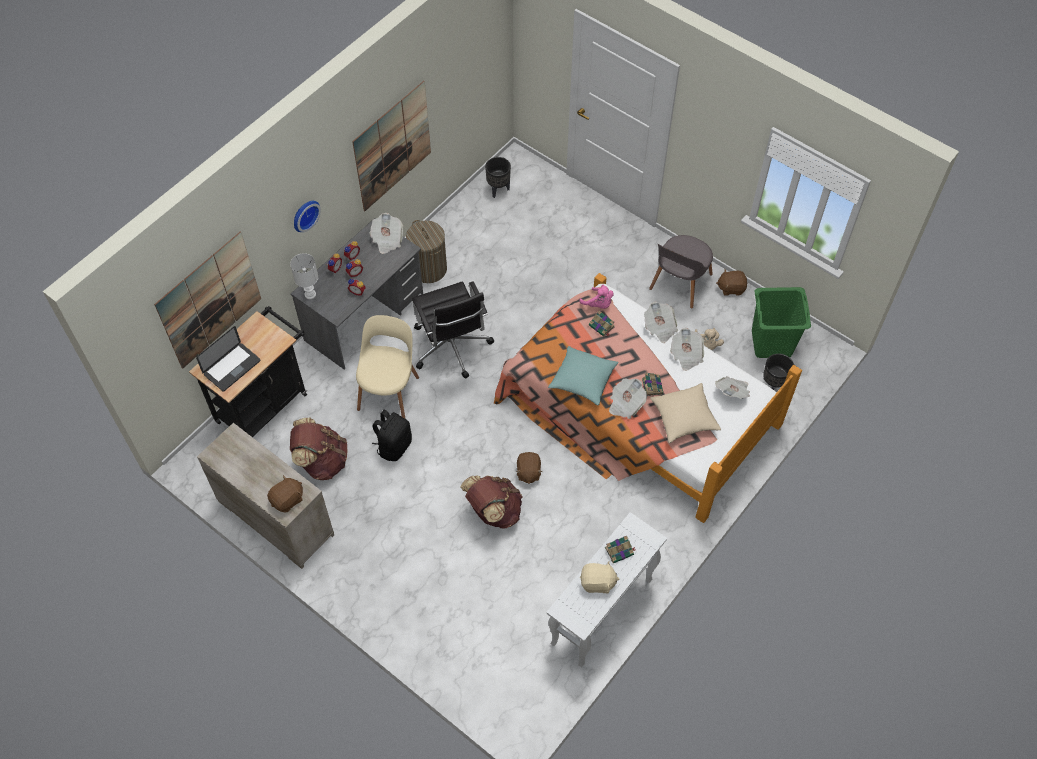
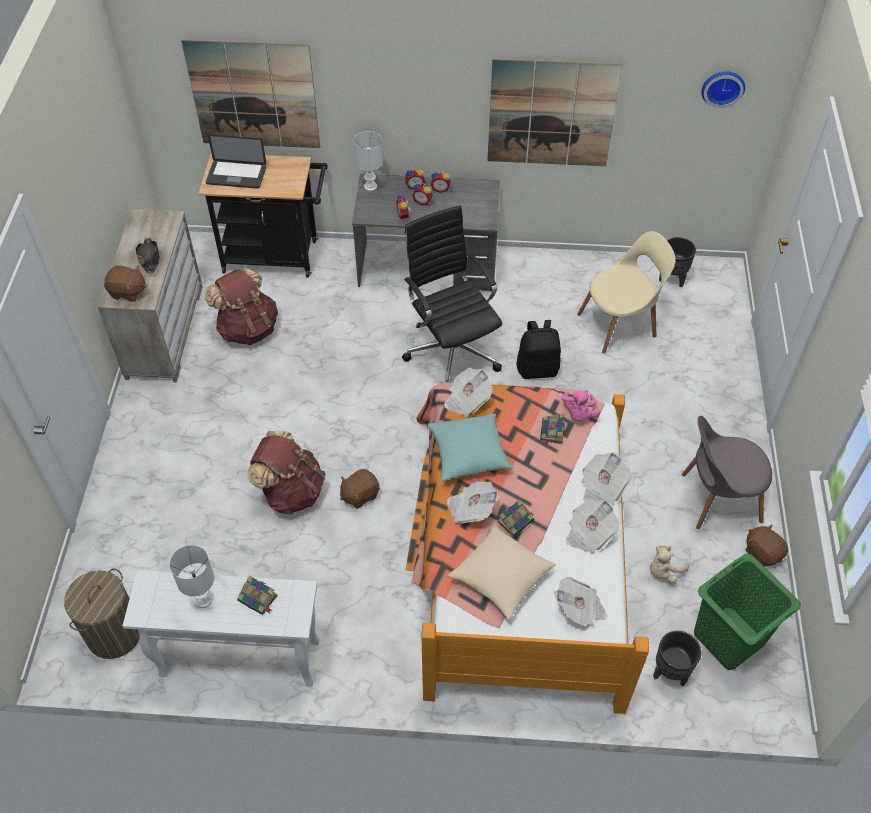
camera: 55 degrees right, 5 degrees down
(264, 469) = (149, 258): none -> black hat
(304, 214) = (402, 97): wall clock -> wall clock (722, 87)
(387, 239) = (483, 202): newspaper -> newspaper (467, 400)
(389, 390) = (363, 331): beige chair -> beige chair (620, 324)
(394, 446) = (305, 370): black backpack -> black backpack (537, 368)
(428, 269) = (525, 281): laundry basket -> laundry basket (114, 633)
(451, 348) = (452, 350): black office chair -> black office chair turned 120 degrees clockwise
(597, 583) = (203, 599): beige plush toy -> white table lamp

